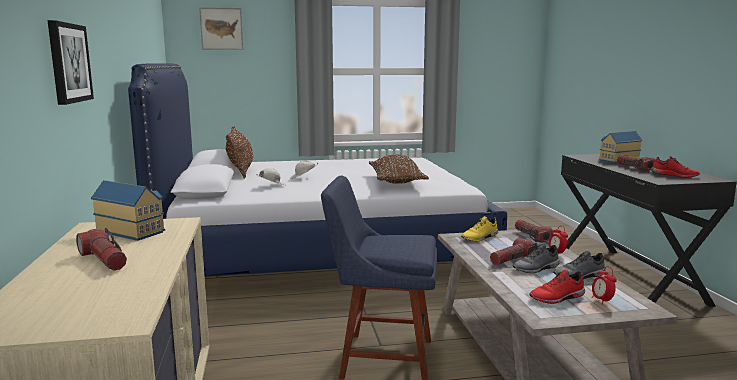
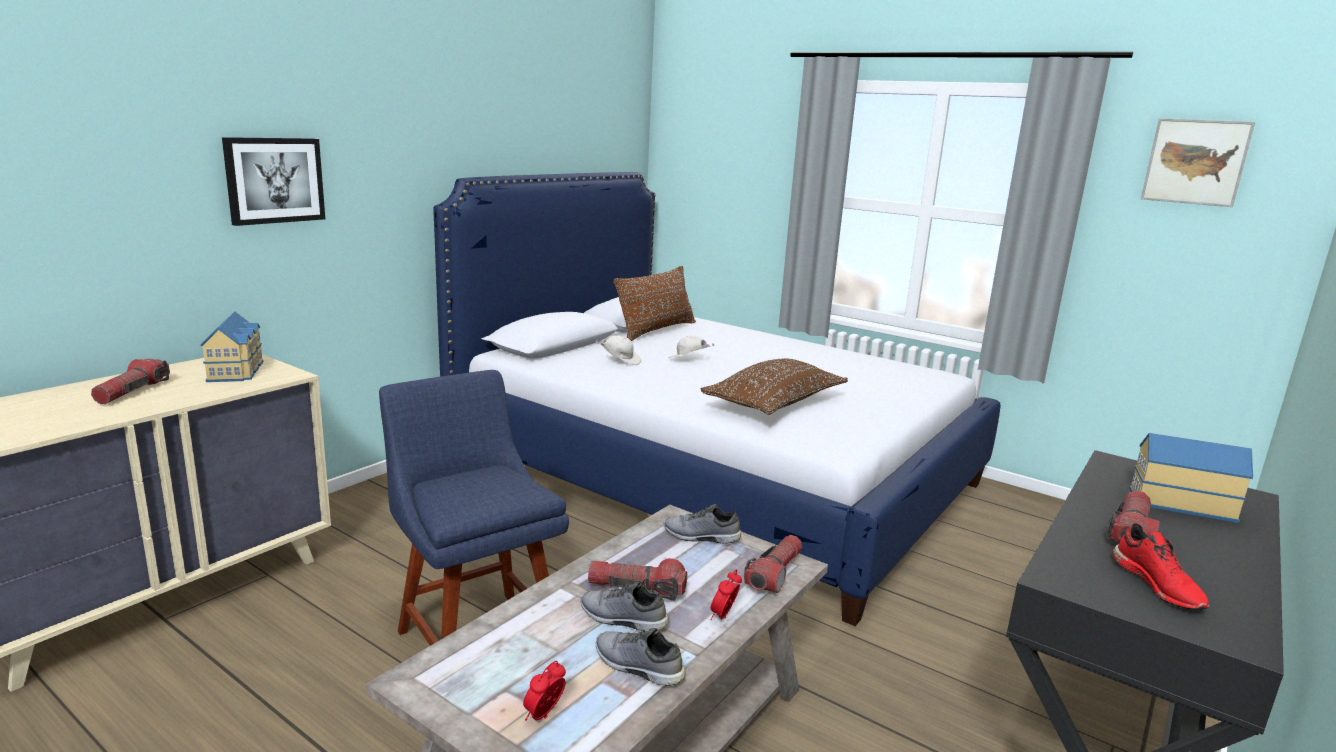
camera: 45 degrees right, 5 degrees up
(221, 28) = (712, 125): picture -> picture (1195, 162)
(480, 237) = (701, 536): yellow shoe -> grey shoe
(557, 298) = (510, 671): red shoe -> none

